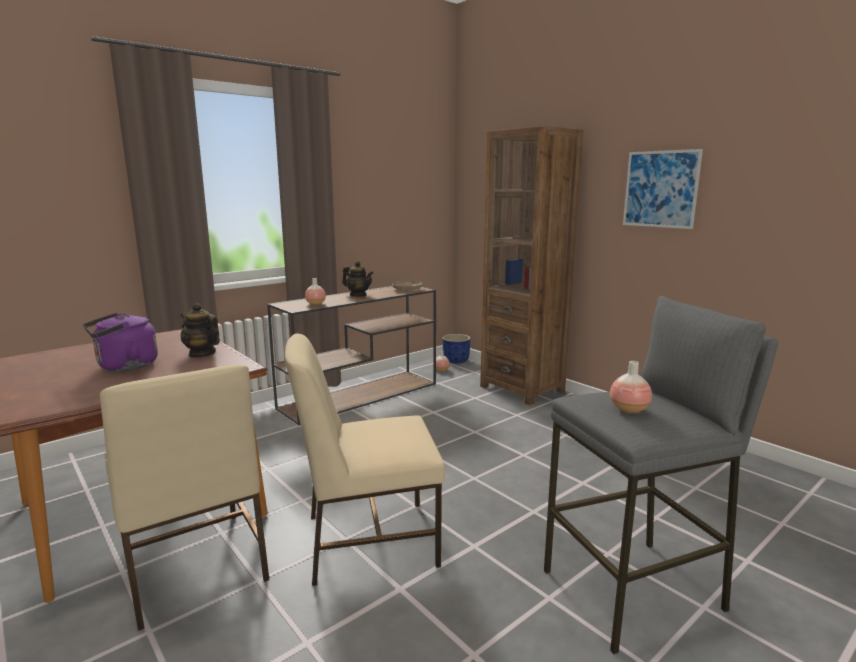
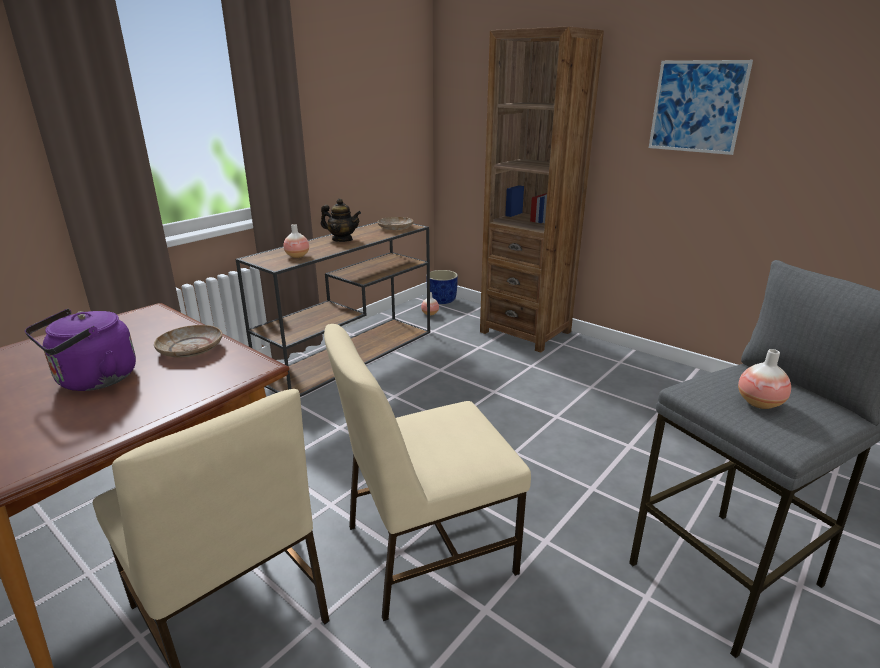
camera: 10 degrees left, 10 degrees up
(202, 353) = (191, 349): teapot -> beige plate

